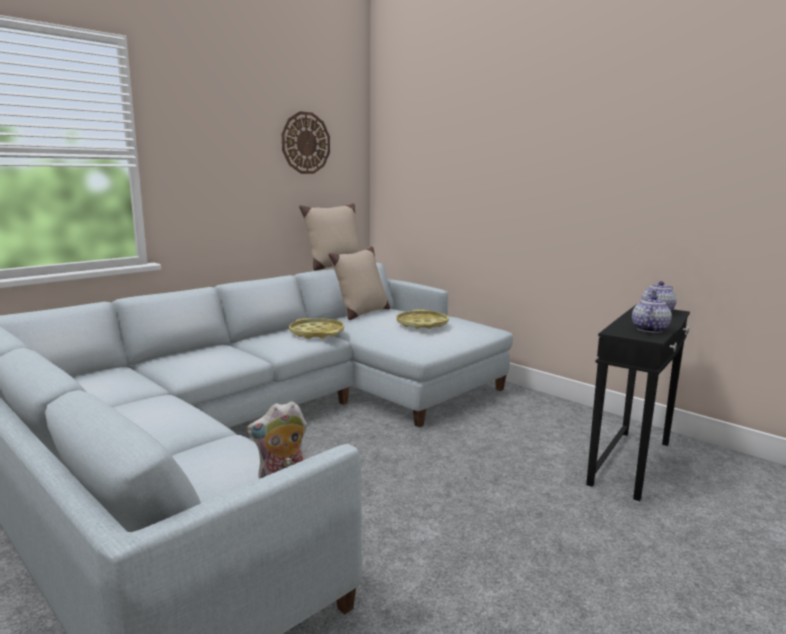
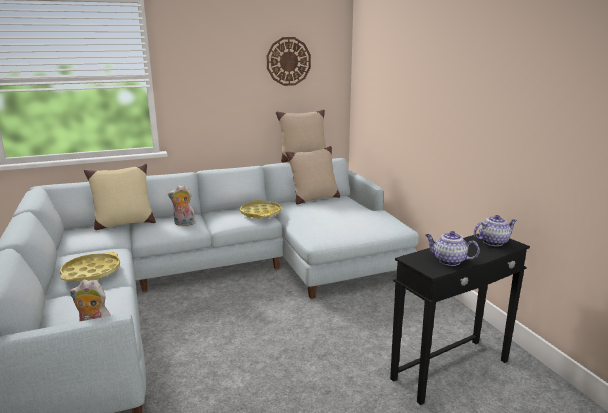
camera: 25 degrees right, 5 degrees up
(131, 366) = (124, 223): none -> beige pillow
(226, 355) = (183, 224): none -> plush toy
(422, 324) = (344, 216): yellow tray -> yellow tray (91, 272)
(649, 329) = (448, 261): teapot -> teapot turned 120 degrees counterclockwise

